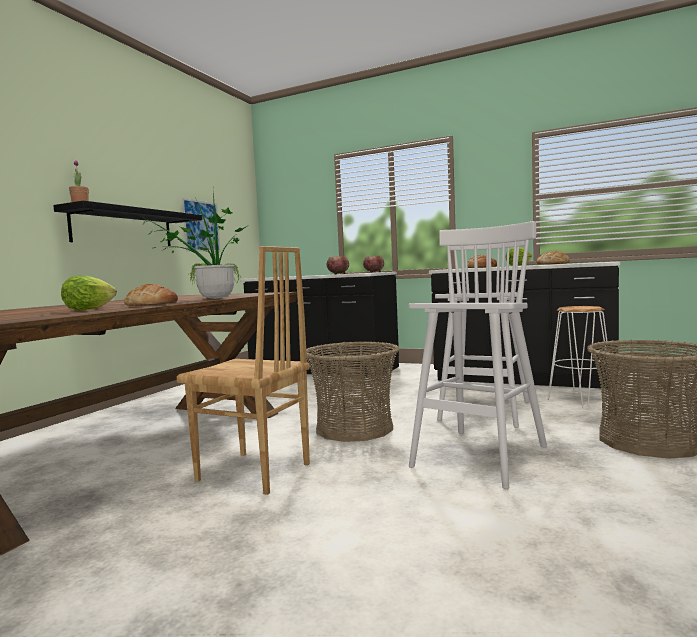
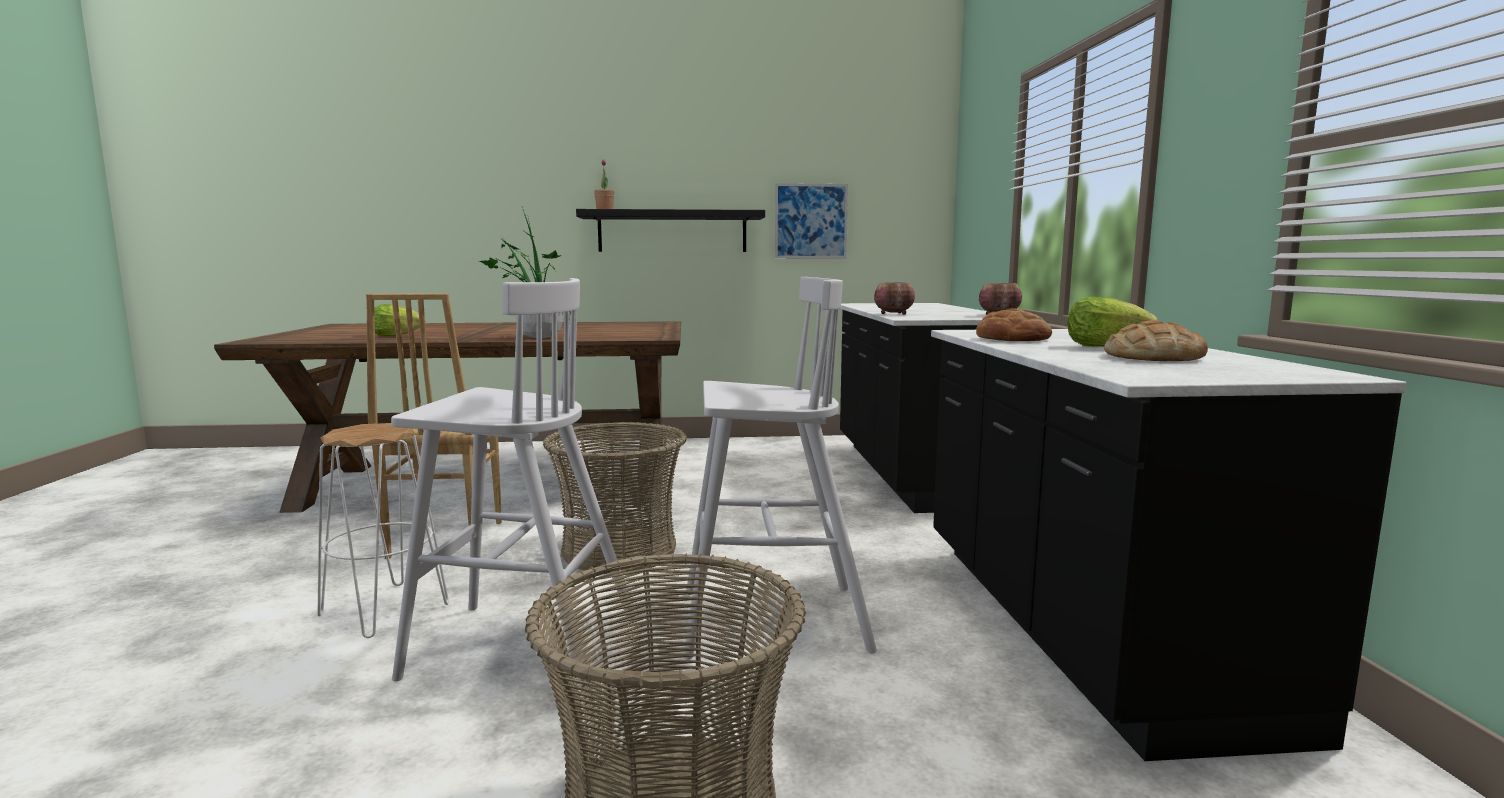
camera: 60 degrees right, 5 degrees up
(152, 304) = (444, 338): bread -> none
(580, 400) = (951, 711): white stool -> white stool (385, 609)

